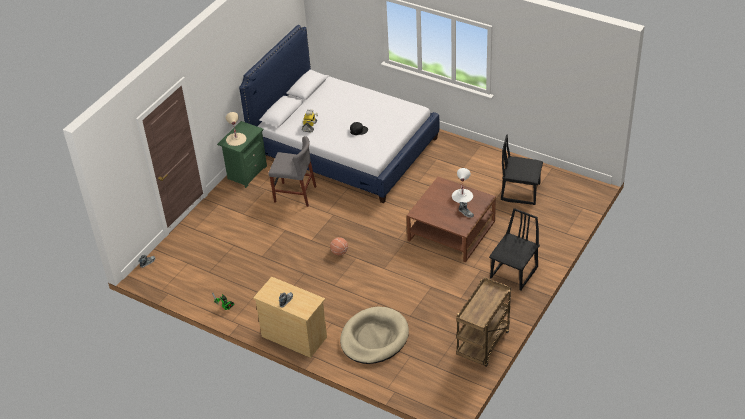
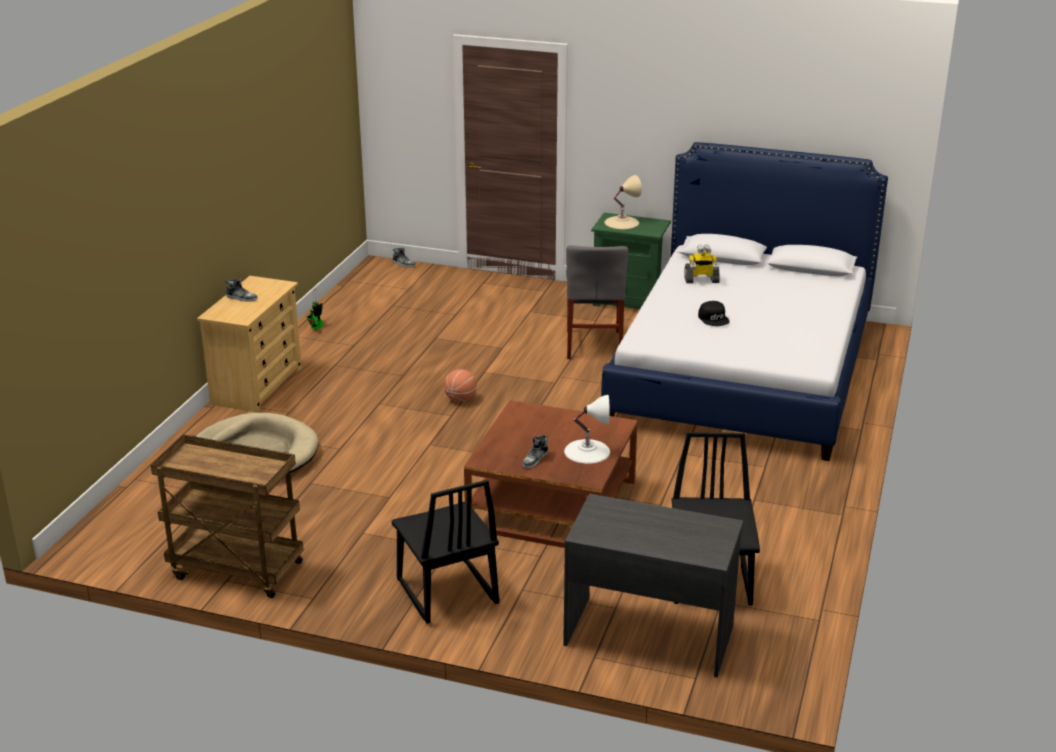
camera: 75 degrees right, 15 degrees down
(514, 273) = (446, 592): black chair -> black chair turned 45 degrees clockwise
(553, 216) = (648, 634): none -> grey desk

